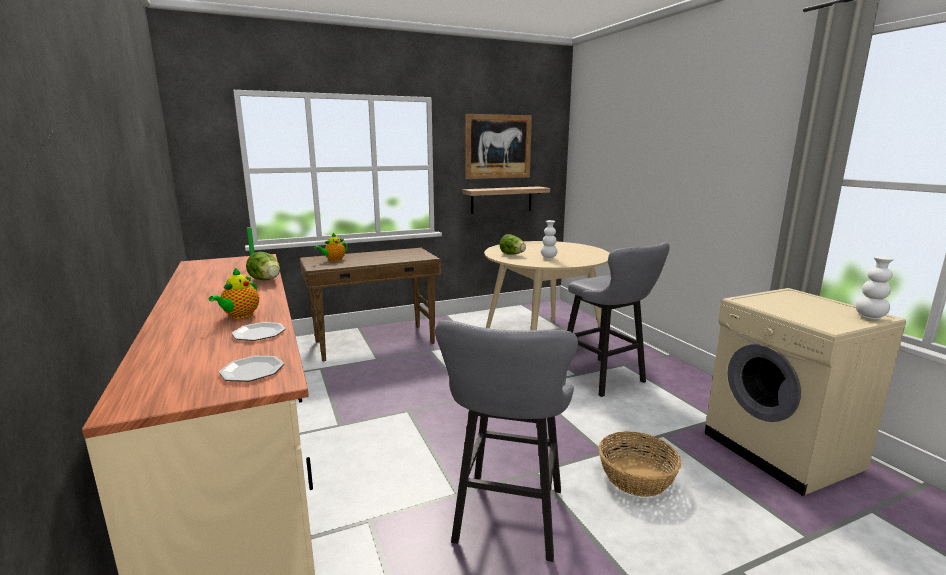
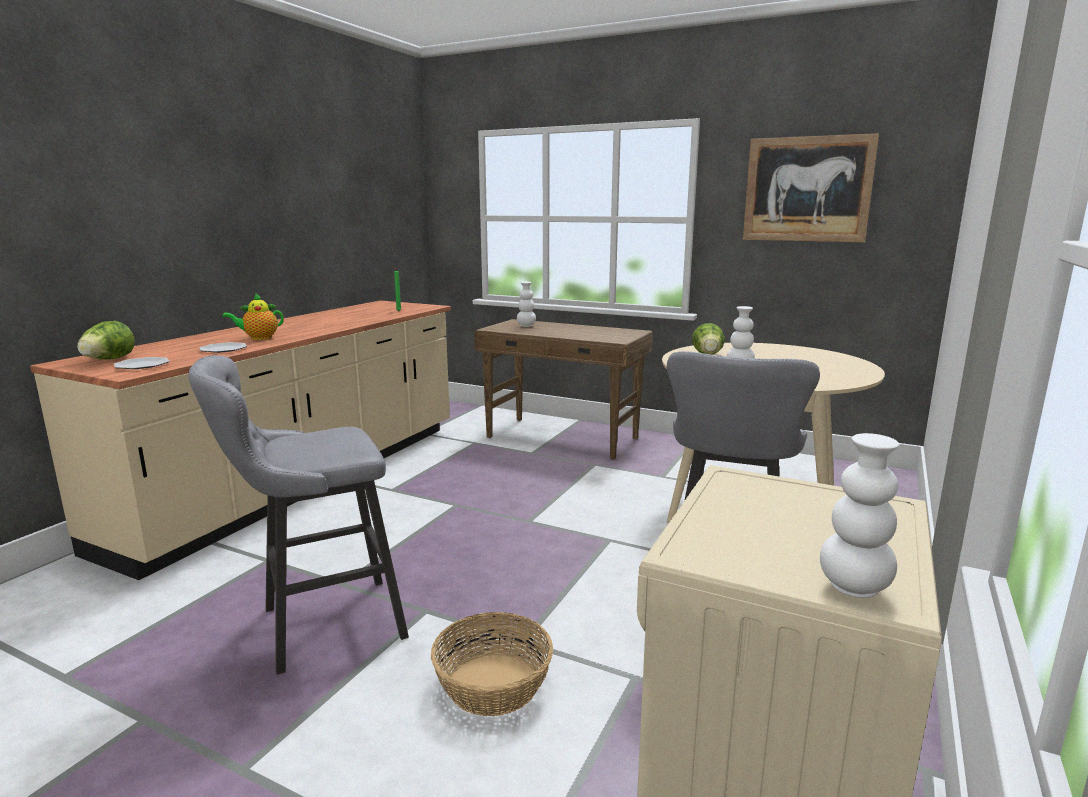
camera: 50 degrees right, 0 degrees up
(266, 280) = (362, 322): lettuce -> lettuce (108, 360)
(334, 260) = (526, 326): teapot -> white vase
(501, 200) = (806, 277): shelf -> none

